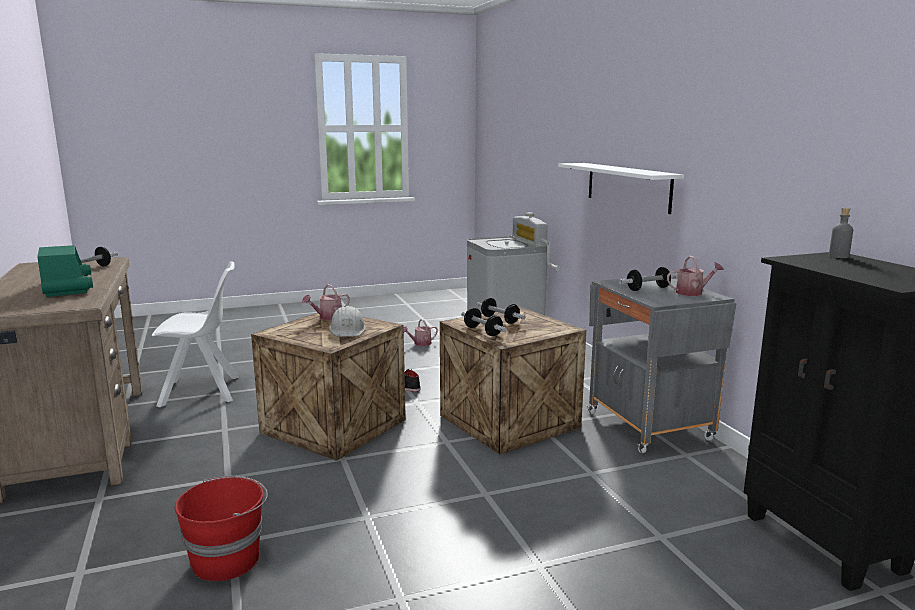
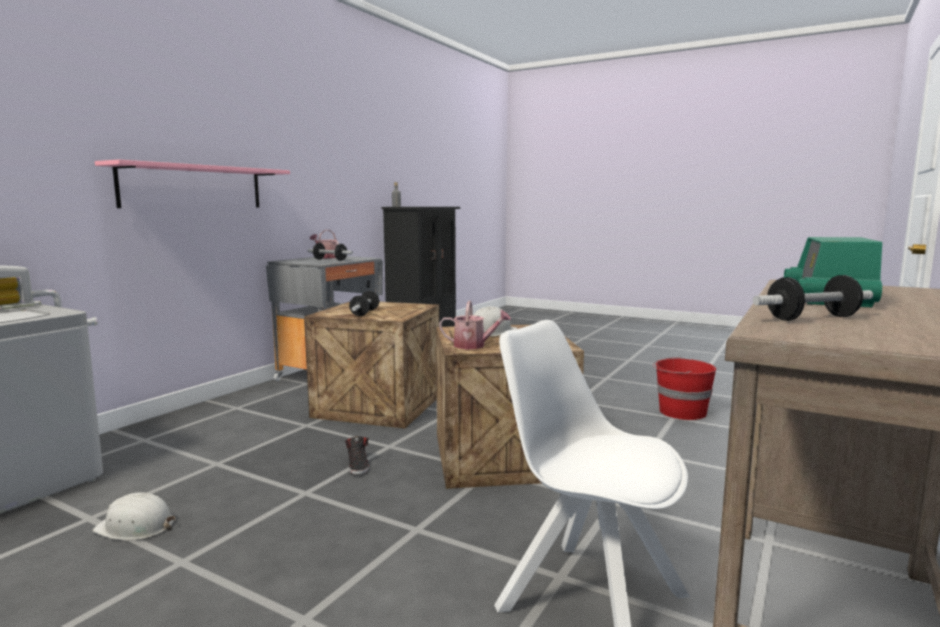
camera: 130 degrees left, 5 degrees down
(420, 343) = (135, 527): watering can -> white hard hat
(483, 331) = (408, 311): dumbbell -> none
(627, 186) = (193, 187): white shelf -> pink shelf

